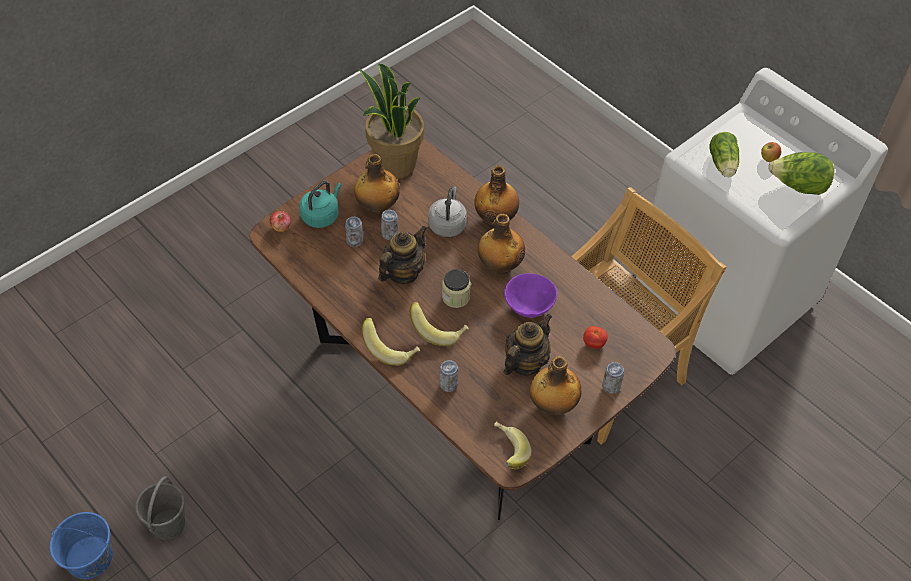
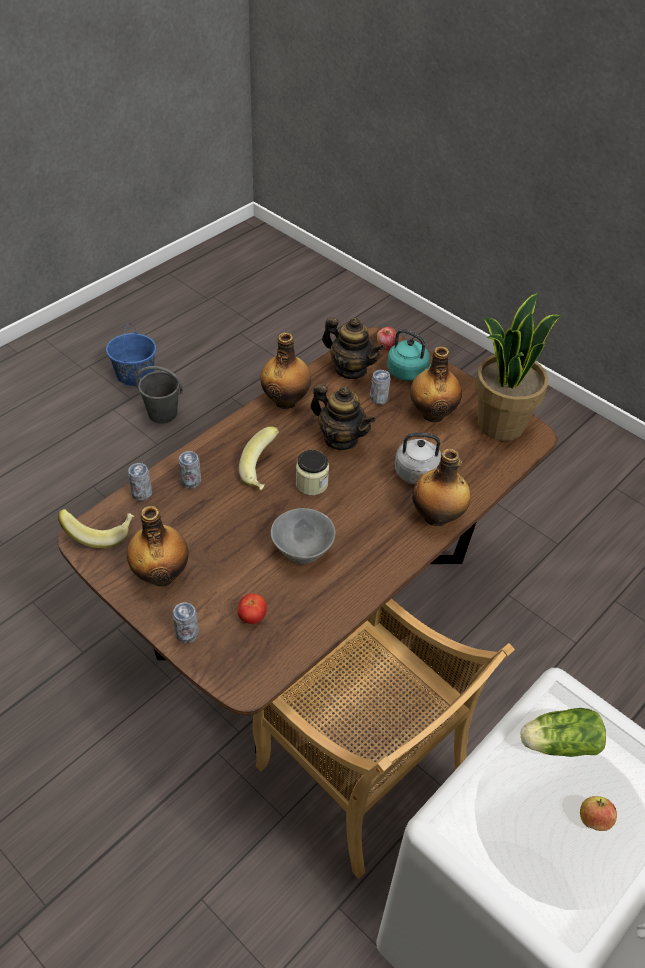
camera: 85 degrees right, 5 degrees down
(390, 234) = (394, 425): can -> can (142, 494)
(390, 349) = (237, 434): banana -> none
(500, 265) = (364, 522): bottle -> bottle (286, 400)
(525, 362) = (221, 548): teapot -> teapot (351, 369)
(528, 306) = (304, 550): purple bowl -> grey bowl
(798, 186) = (539, 864): lettuce -> none

